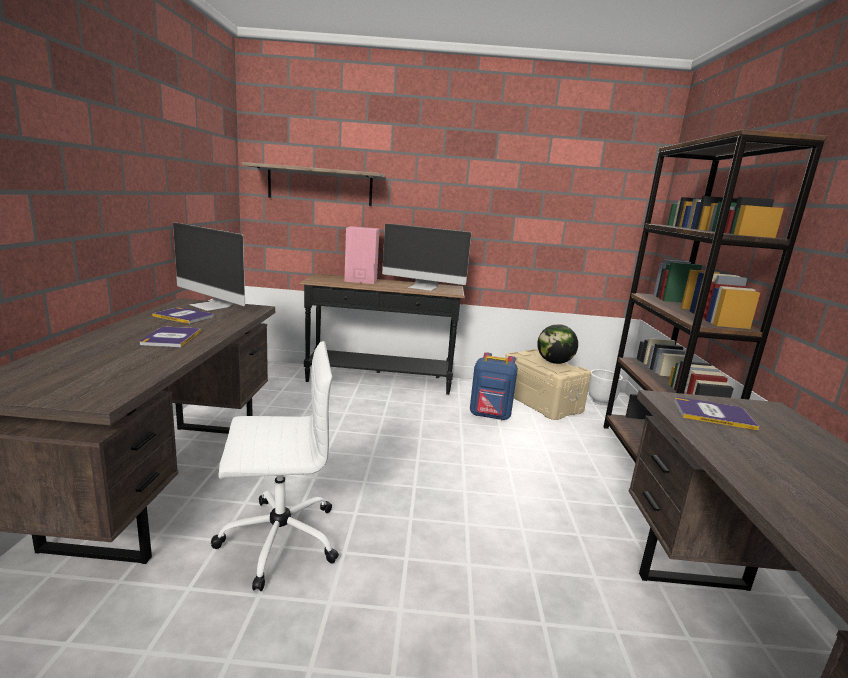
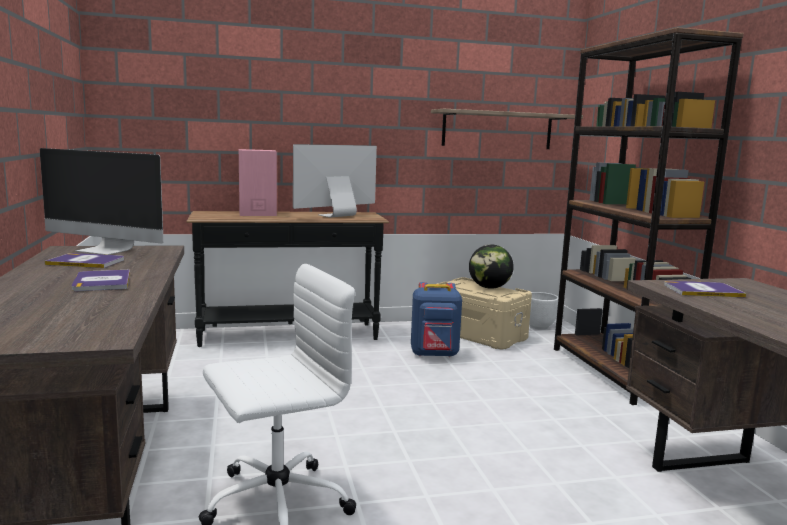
camera: 15 degrees left, 5 degrees down
(320, 185) = (194, 101): shelf -> shelf (497, 130)
(423, 287) = (336, 215): monitor -> monitor turned 135 degrees clockwise

